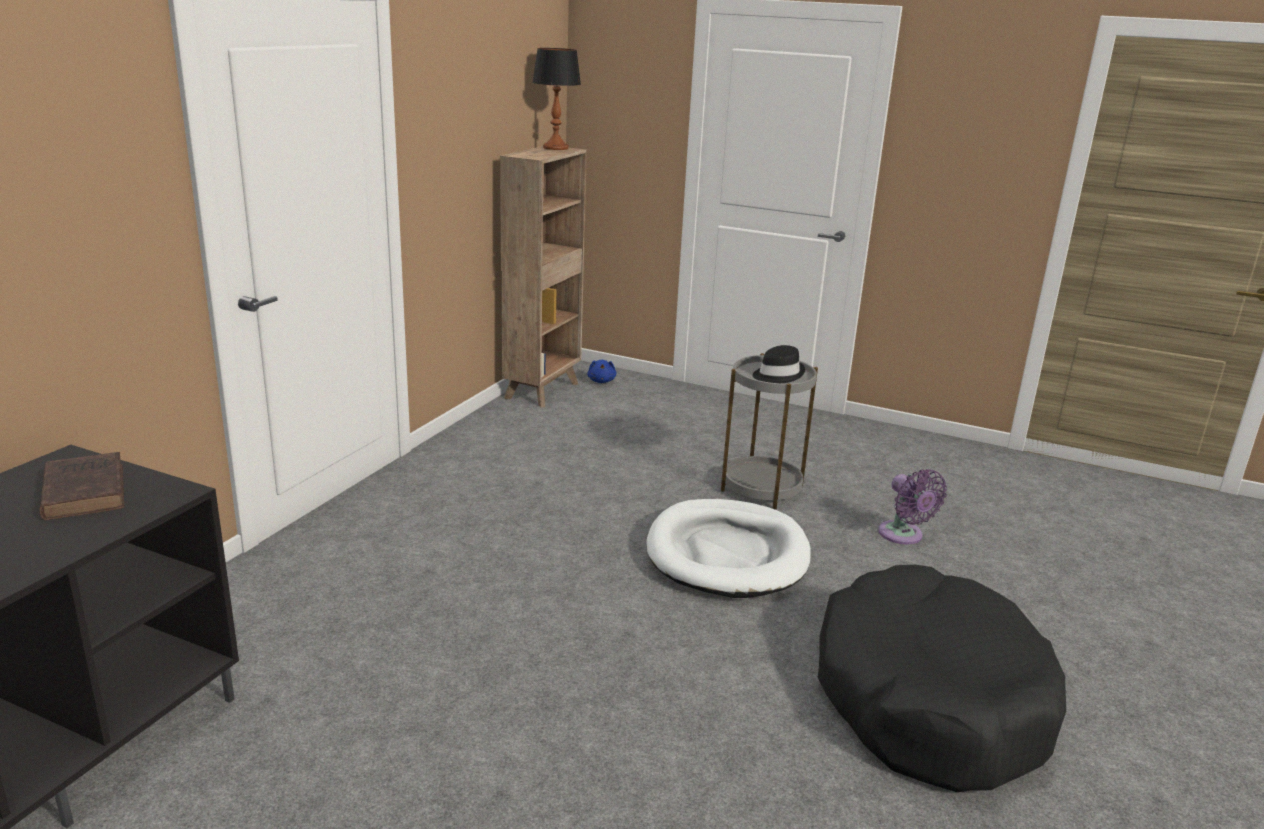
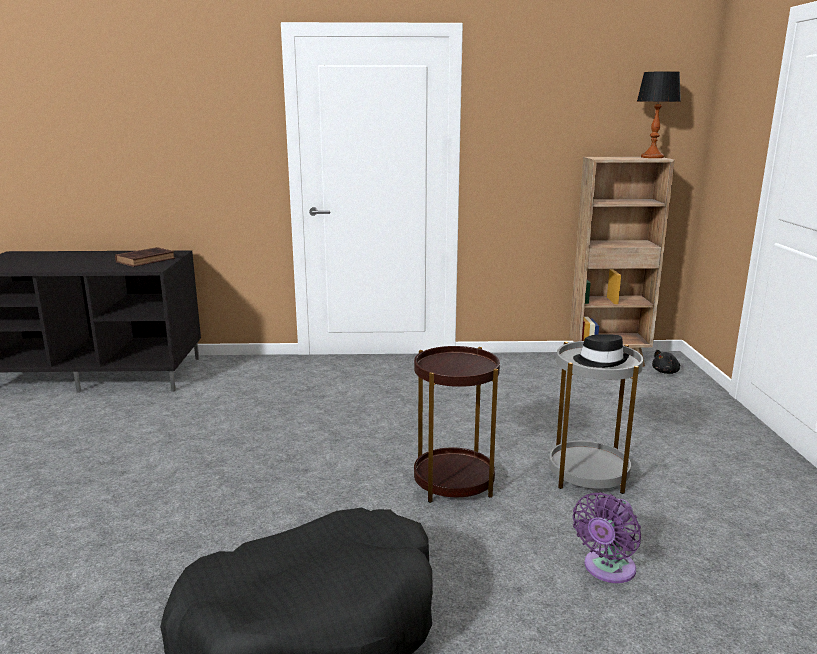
camera: 65 degrees right, 5 degrees down
(601, 381) = (666, 372): blue plush toy -> black plush toy
(727, 554) = (454, 483): white dog bed -> brown side table

